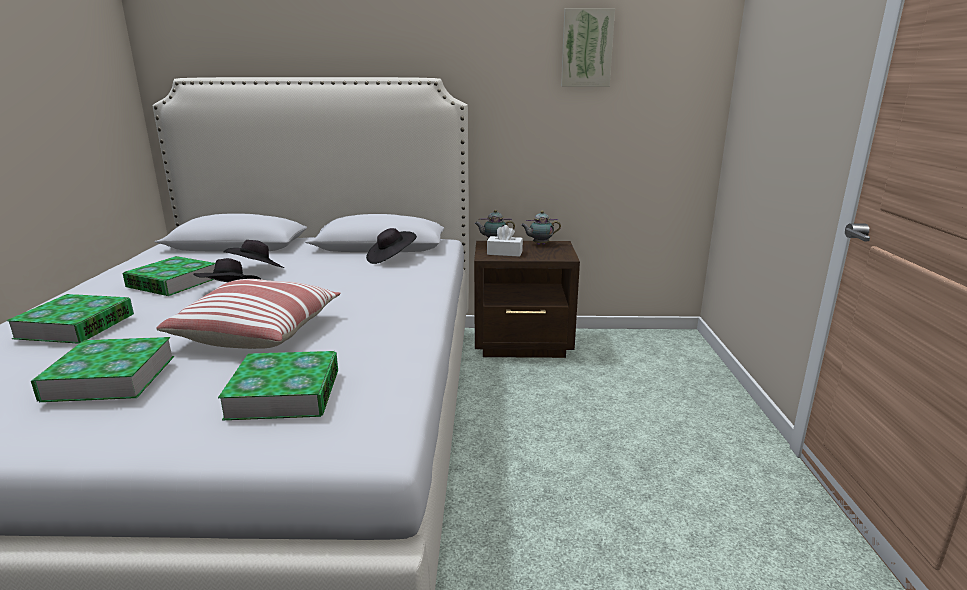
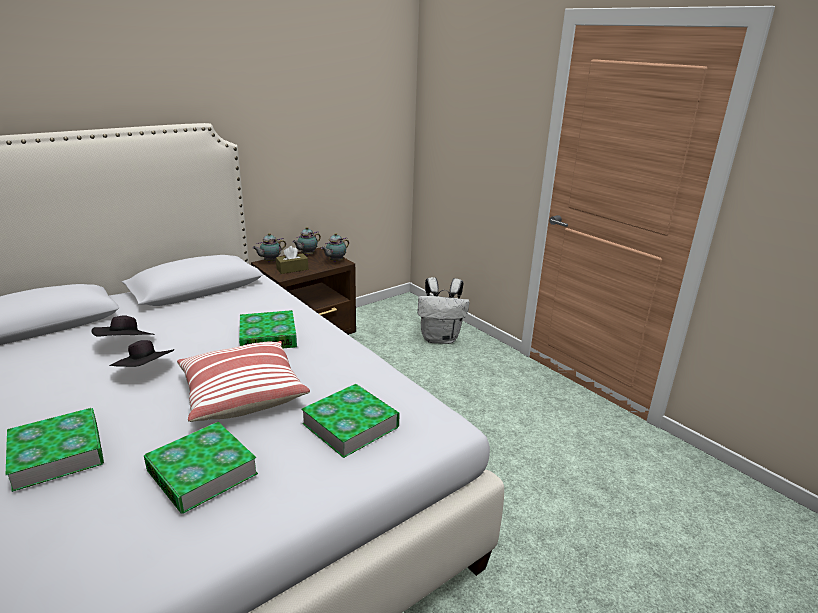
camera: 40 degrees left, 5 degrees up
(173, 282) = (60, 382): book -> book (268, 337)
(391, 259) = (232, 299): black hat -> none
(504, 253) = (292, 269): white tissue box -> brown tissue box
(559, 255) = (335, 261): none -> teapot
(586, 48) = (320, 89): picture -> none
(682, 391) = (440, 338): none -> white backpack

